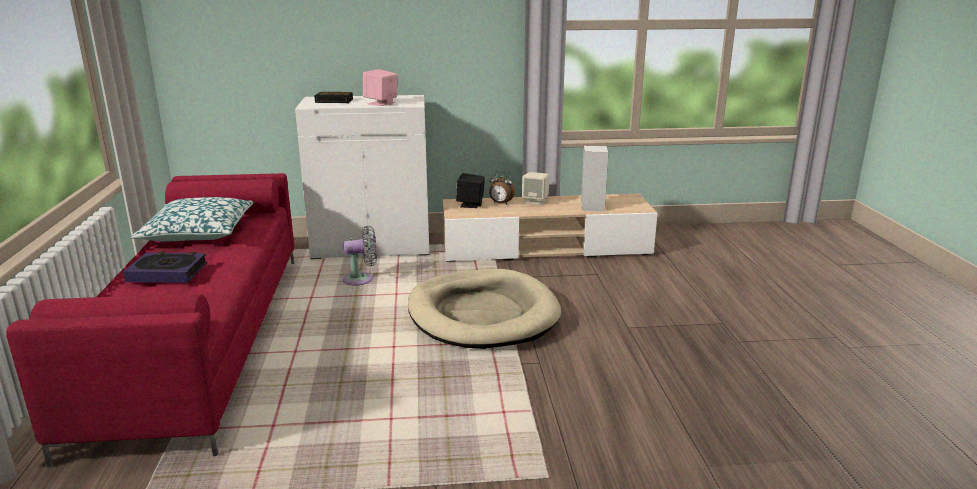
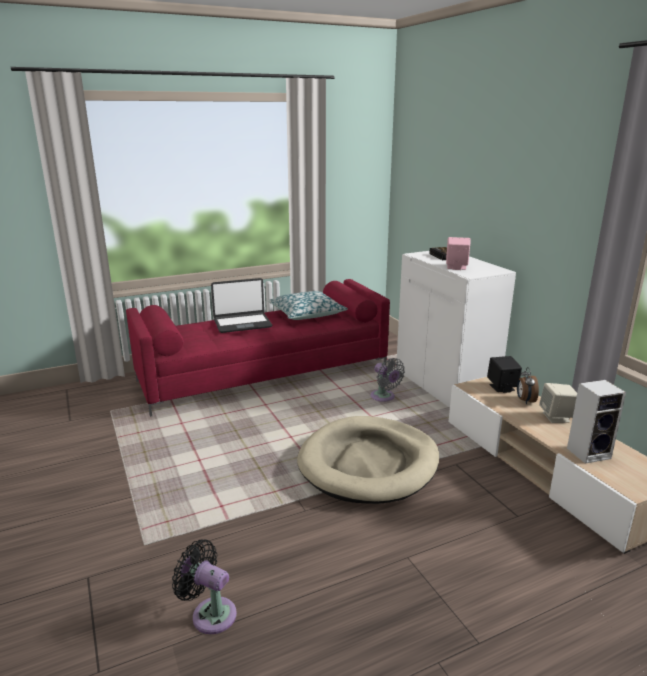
camera: 70 degrees right, 0 degrees up
(167, 273) = (242, 323): book -> laptop
(671, 438) = (210, 613): none -> black fan

